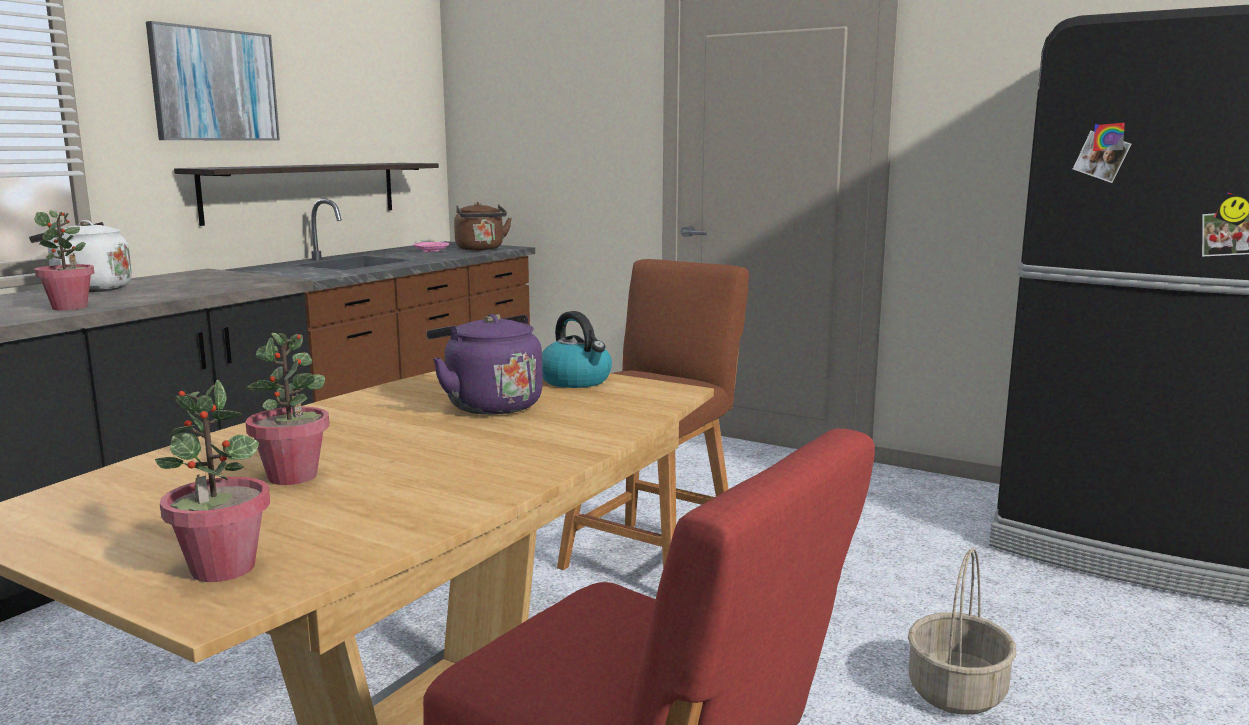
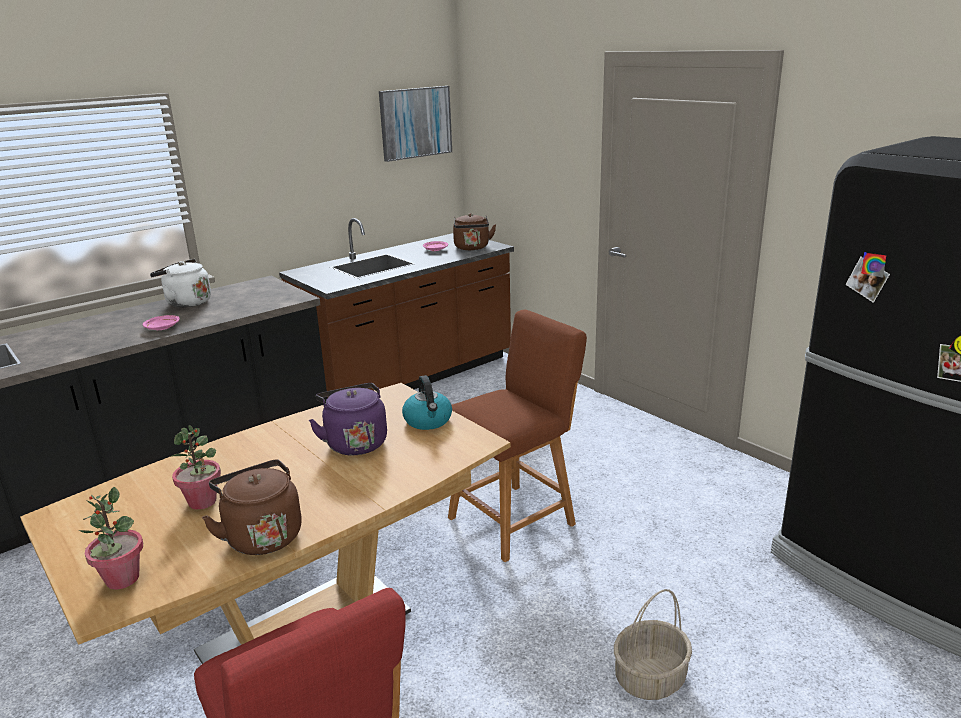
camera: 20 degrees right, 10 degrees up
(70, 307) = (162, 328): potted plant -> pink plate
(214, 85) = (277, 147): picture -> picture (415, 122)
(303, 191) = (344, 210): shelf -> none
(440, 496) = (262, 535): none -> brown kettle

